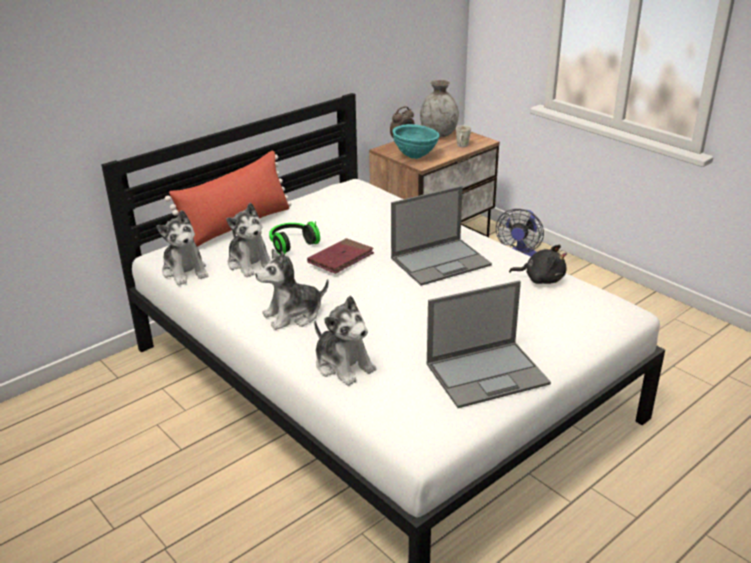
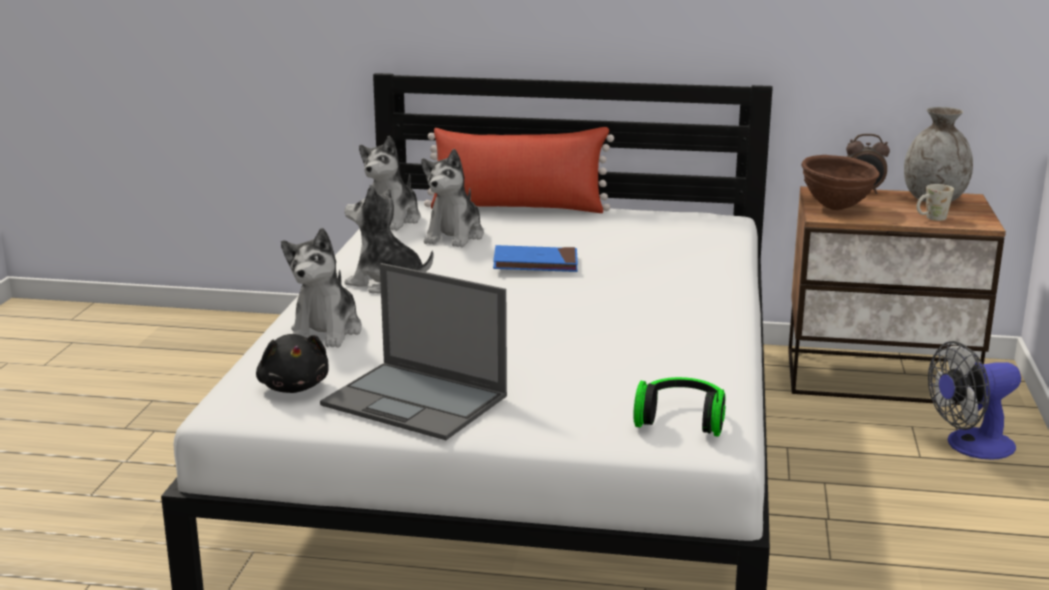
camera: 50 degrees right, 10 degrees down
(291, 244) = (527, 238): headphones -> headphones (681, 420)
(341, 259) = (535, 263): red book -> blue book
(415, 157) = (836, 208): turquoise bowl -> brown bowl
(441, 261) = (629, 308): laptop -> none
(541, 279) = (700, 371): black plush toy -> black plush toy (294, 386)

